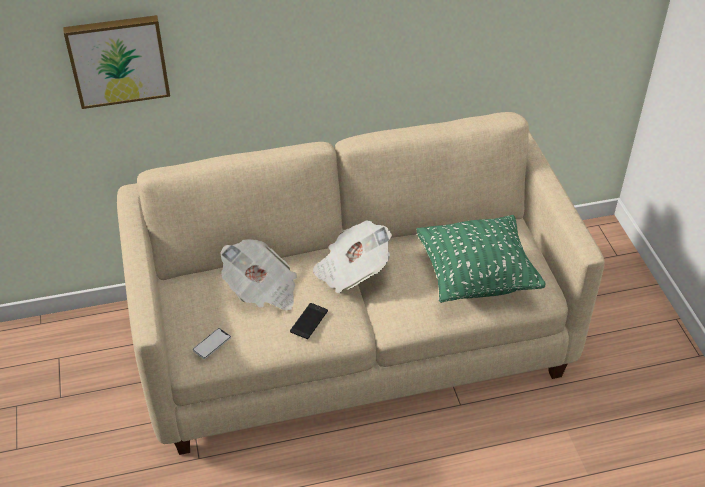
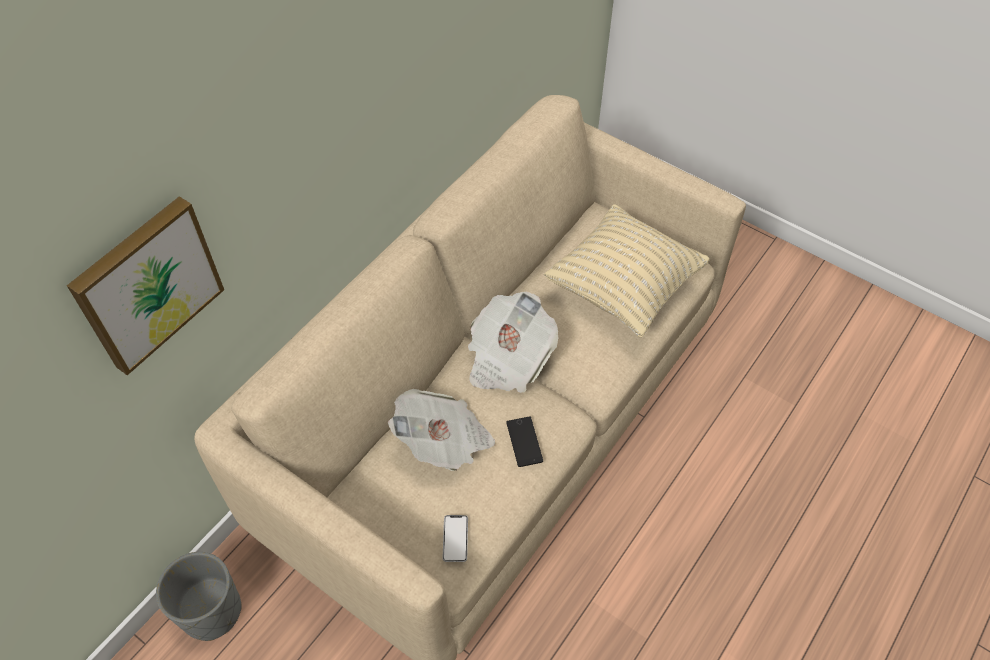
camera: 40 degrees left, 10 degrees up
(88, 331) = (211, 611): none -> grey planter
(476, 277) = (623, 288): green pillow -> beige pillow

